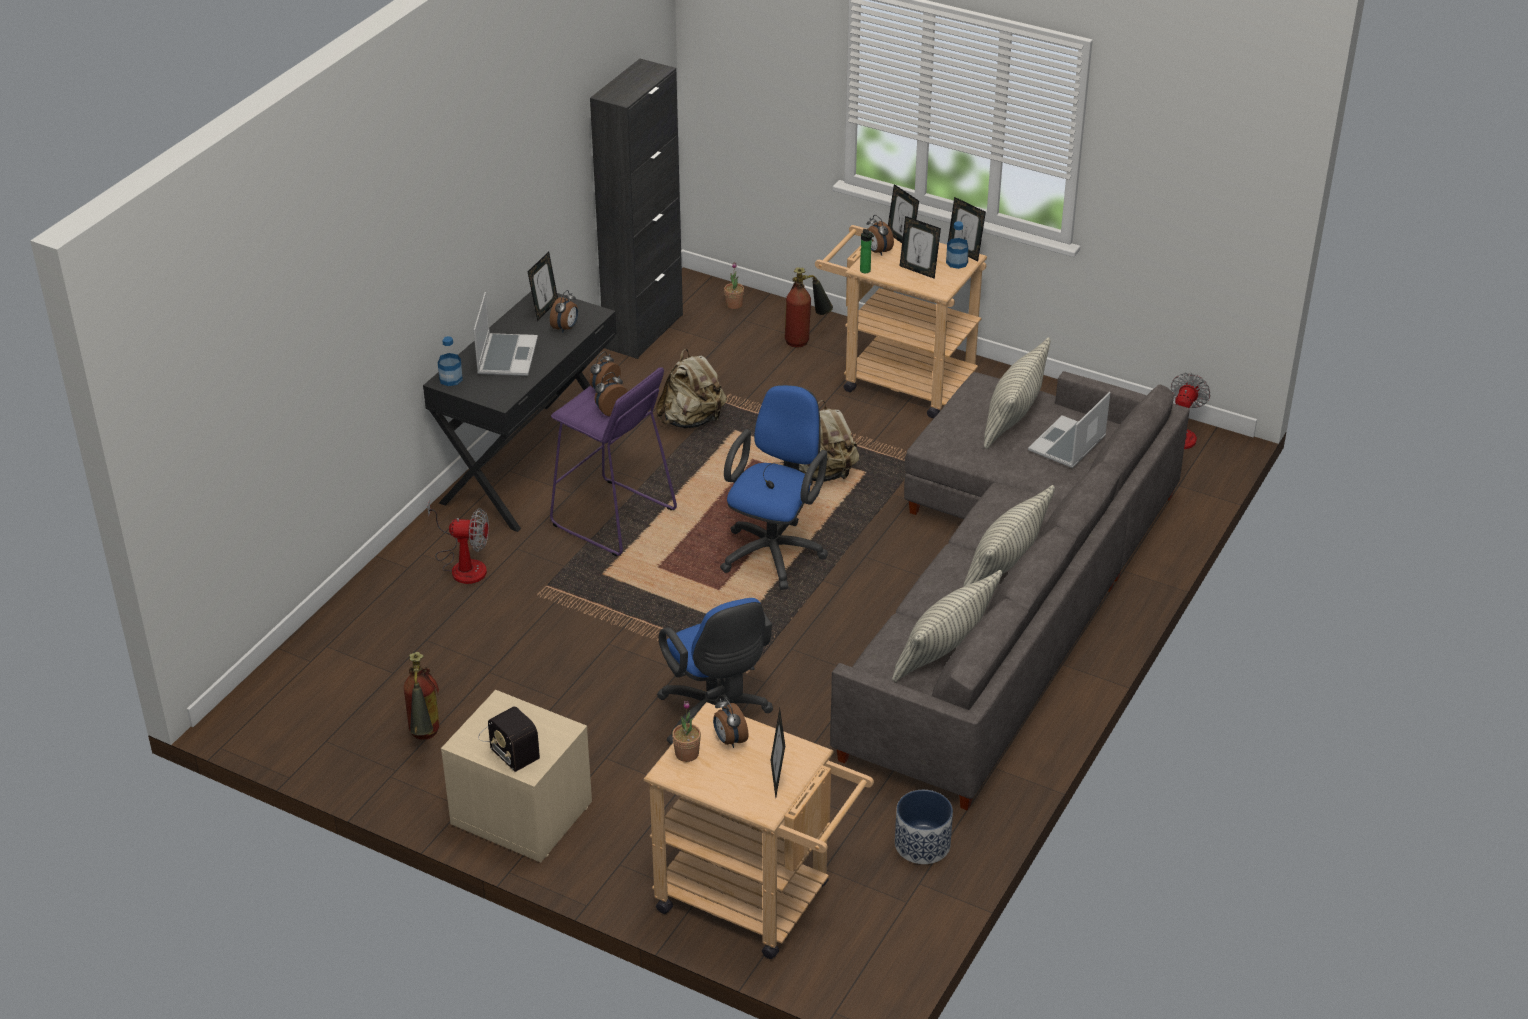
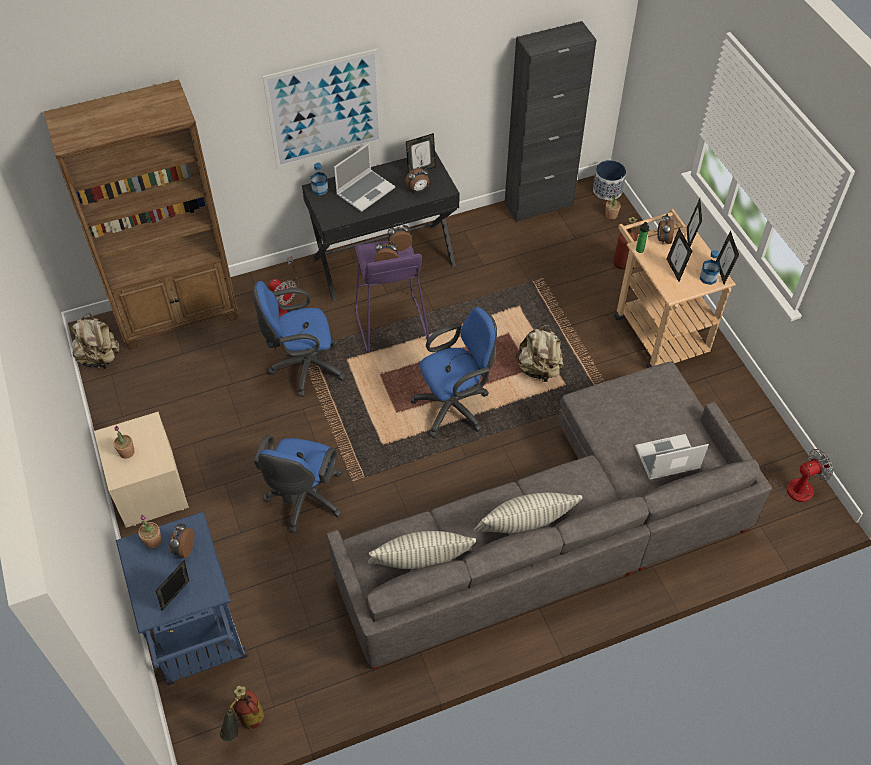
camera: 40 degrees right, 15 degrees up
(339, 641) = (179, 315): none -> brown bookcase
(425, 740) = (154, 407): fire extinguisher -> fire extinguisher (246, 727)
(435, 260) = (325, 109): none -> picture
(508, 743) = (127, 452): radio -> potted plant
(561, 607) = (303, 367): none -> blue office chair
(692, 420) = (502, 284): beige backpack -> beige backpack (100, 358)
(756, 902) = (199, 640): beige cart -> blue cart
(922, 845) = (323, 674): planter -> planter (607, 190)
(1013, 418) = (653, 415): pillow -> none

